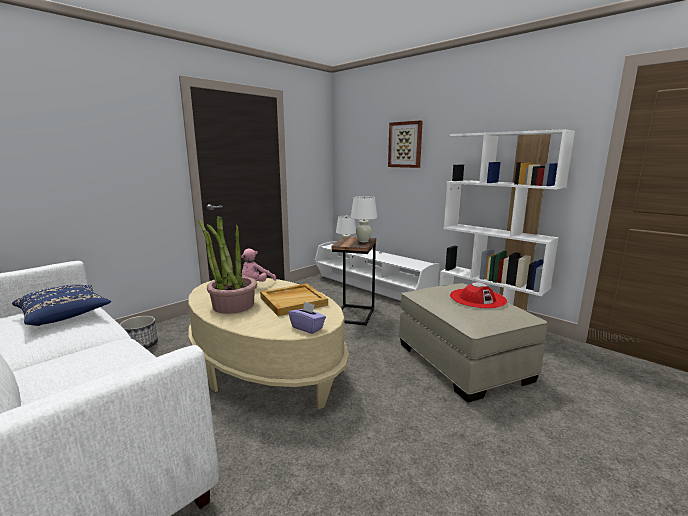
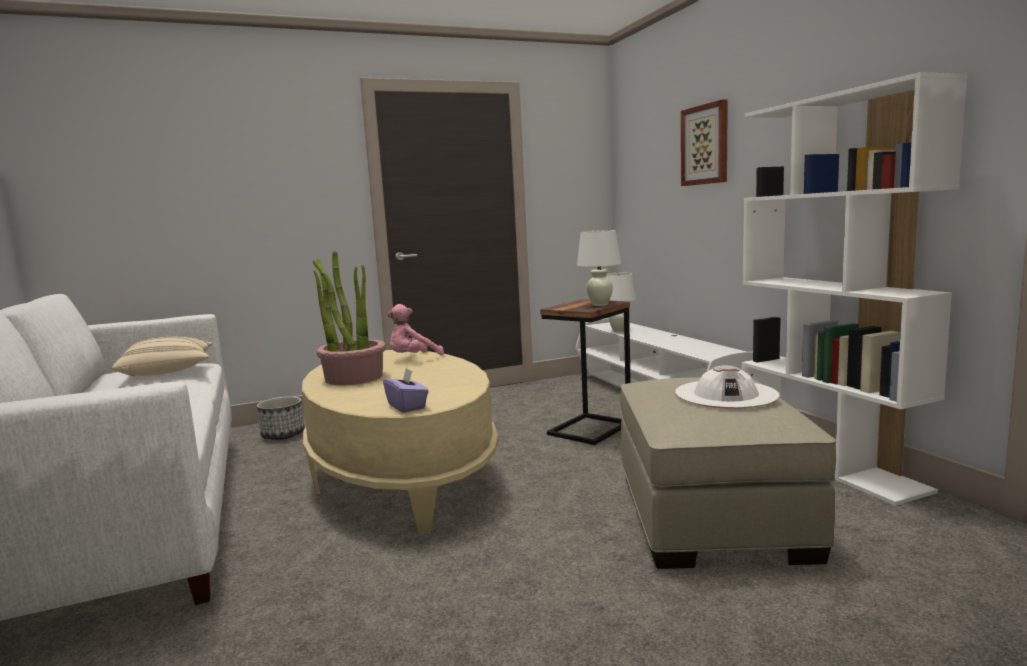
camera: 25 degrees right, 5 degrees down
(64, 316) = (168, 371): blue pillow -> beige pillow
(293, 301) = (432, 378): beige tray -> none
(477, 298) = (726, 394): red hat -> white hat

